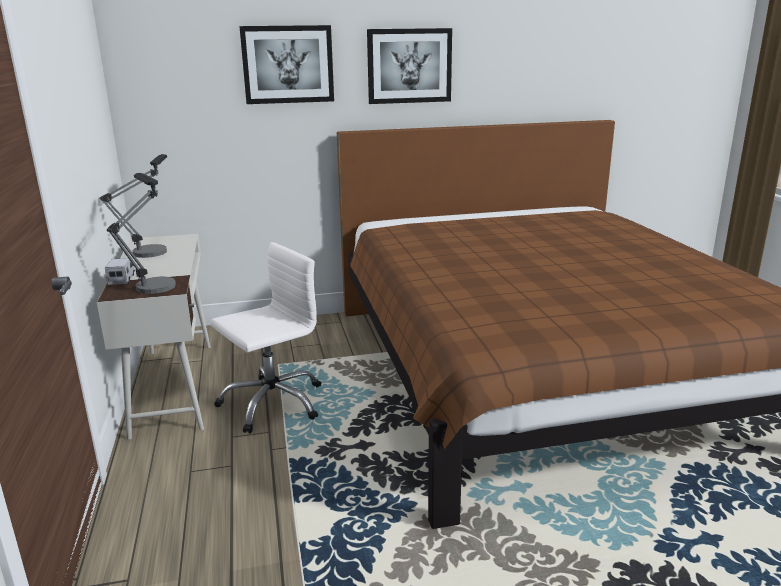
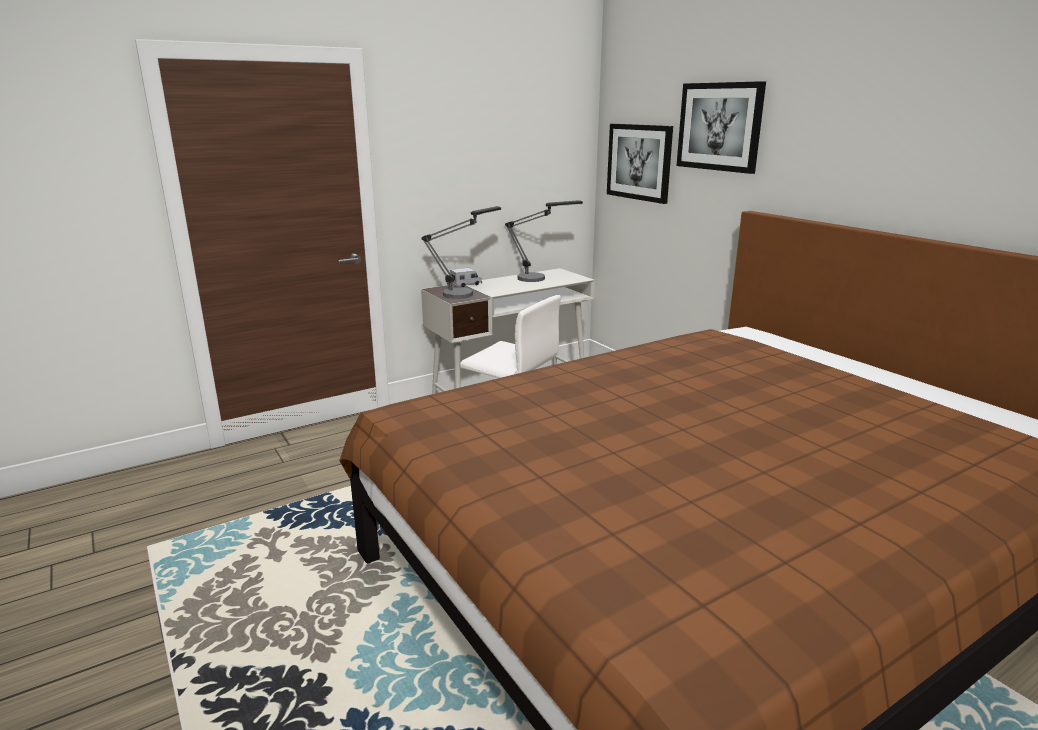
camera: 70 degrees right, 0 degrees up
(409, 66) = (849, 137): picture -> picture (639, 162)

